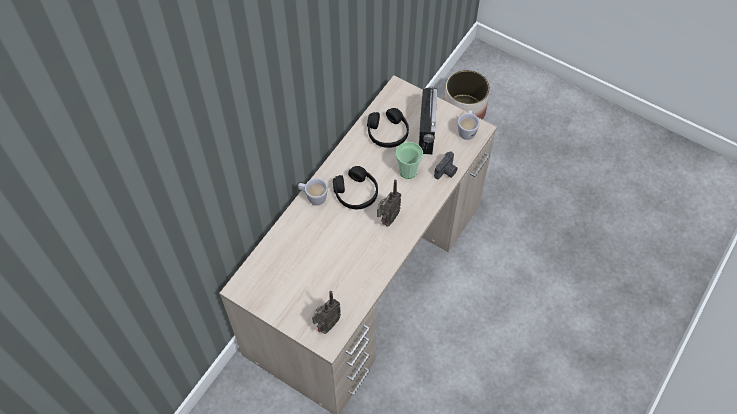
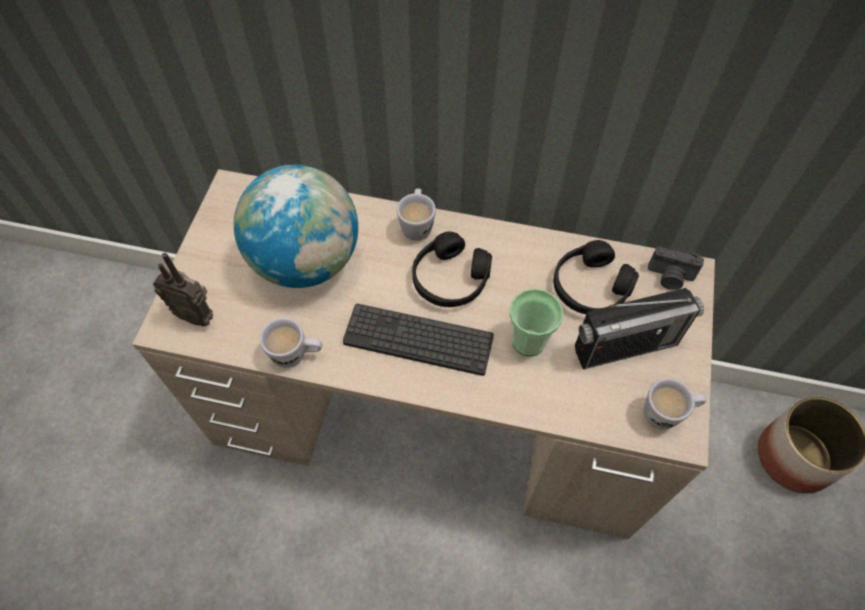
camera: 70 degrees right, 0 degrees up
(313, 259) = (306, 261): none -> globe
(373, 279) = (296, 355): none -> white mug
(387, 219) = (418, 340): radio -> keyboard
(446, 171) = (558, 404): camera -> camera (670, 277)

